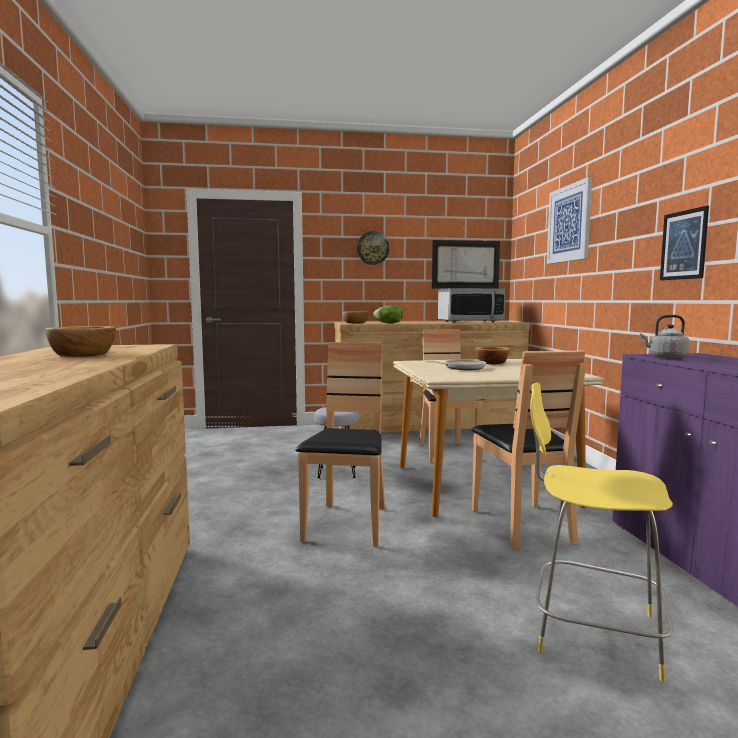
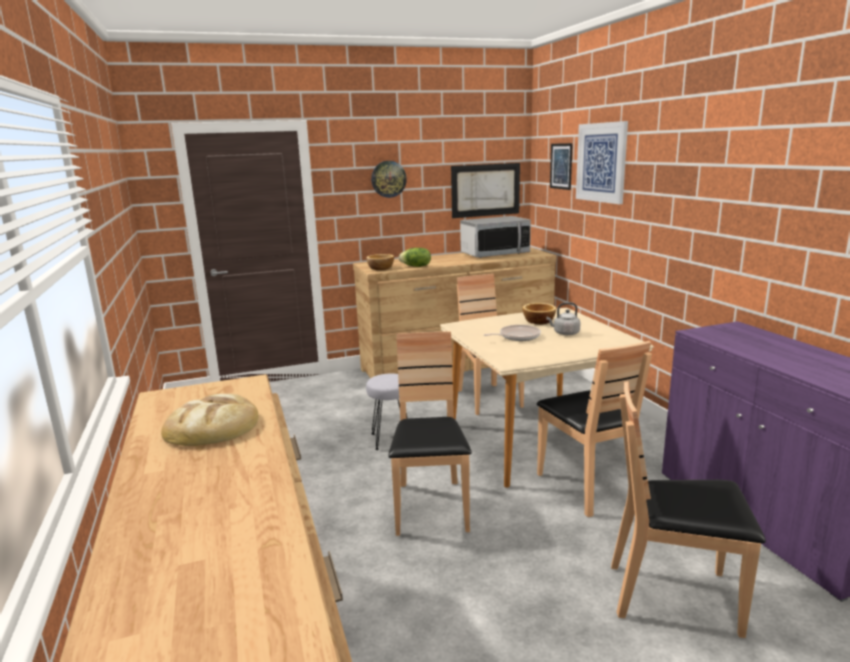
camera: 10 degrees left, 10 degrees up
(83, 355) = (213, 426): bowl -> bread
(591, 631) = (674, 597): yellow stool -> brown chair
(665, 357) = (715, 337): grey kettle -> grey kettle (565, 333)
(683, 245) = (725, 217): picture -> picture (561, 166)

